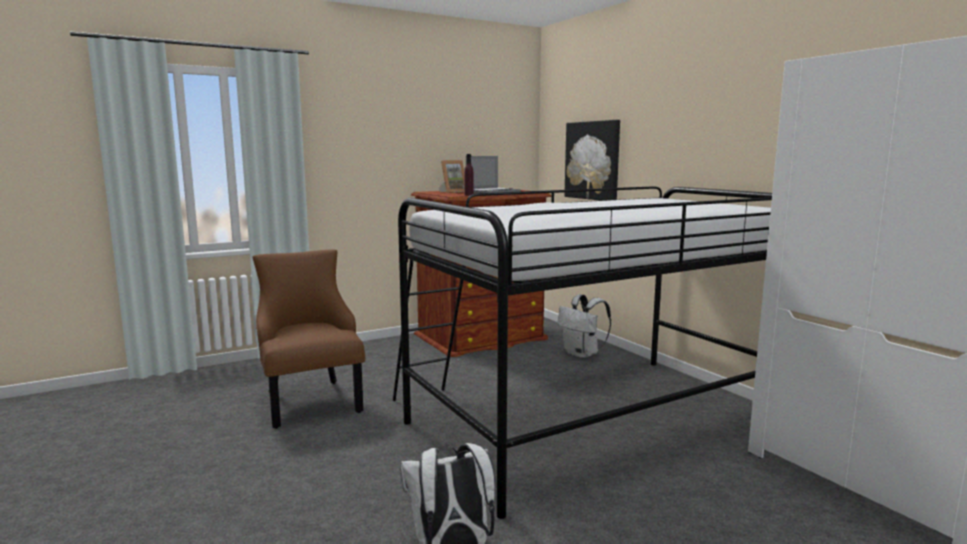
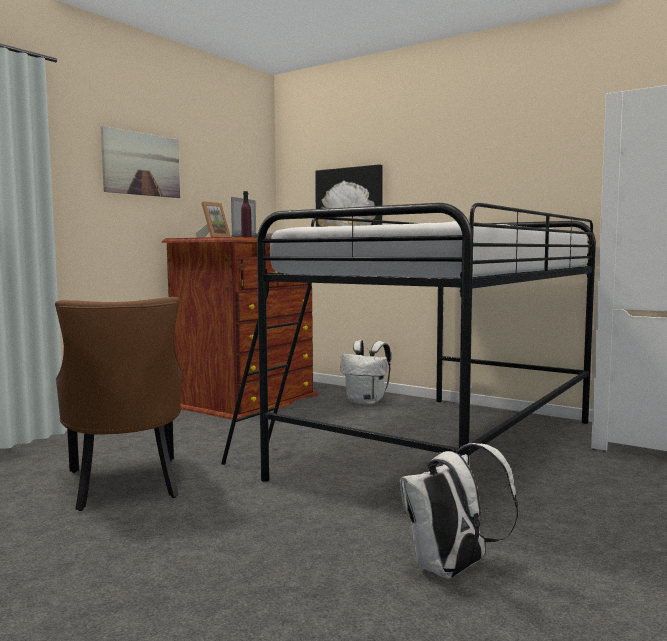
camera: 25 degrees left, 5 degrees down
(311, 403) = (124, 482): brown chair -> brown chair turned 150 degrees counterclockwise
(393, 128) = (141, 164): none -> picture

